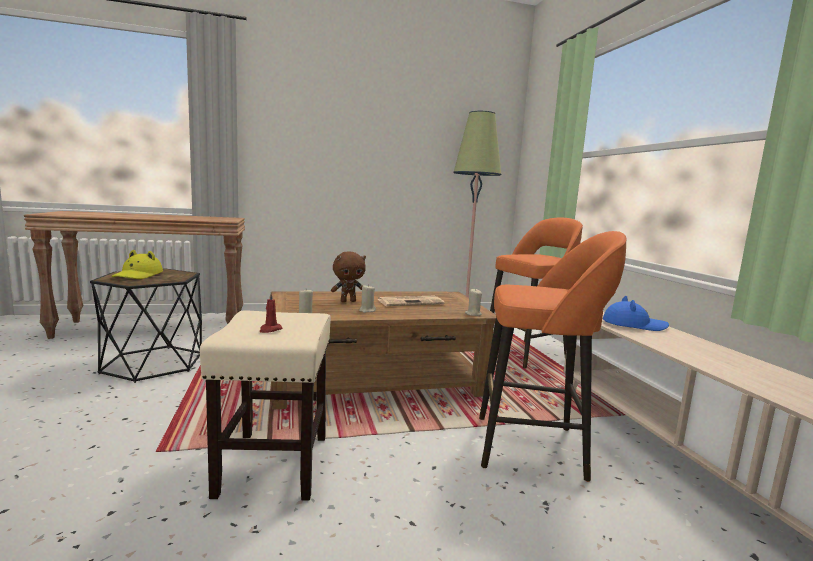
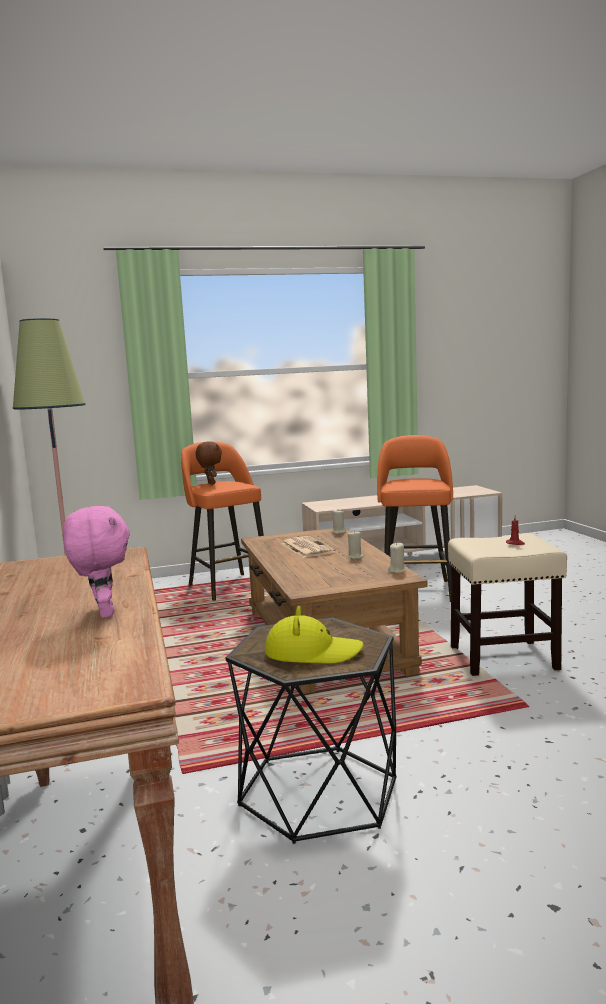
camera: 90 degrees left, 0 degrees up
(130, 216) = (103, 613): none -> pink plush toy
(348, 301) = (321, 565): brown plush toy -> brown plush toy (210, 483)
(633, 325) = (345, 503): blue hat -> none

